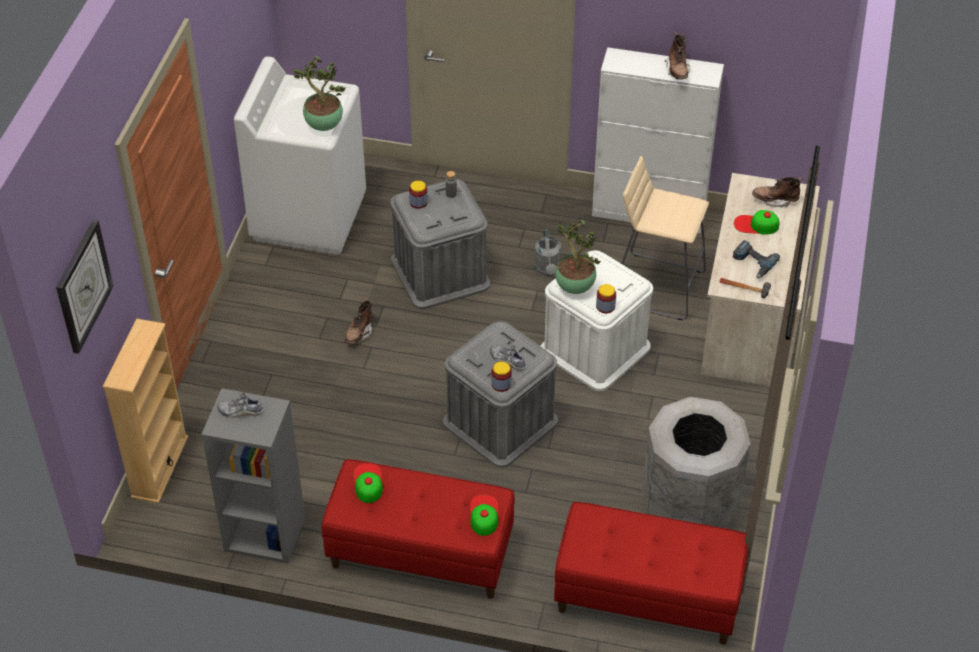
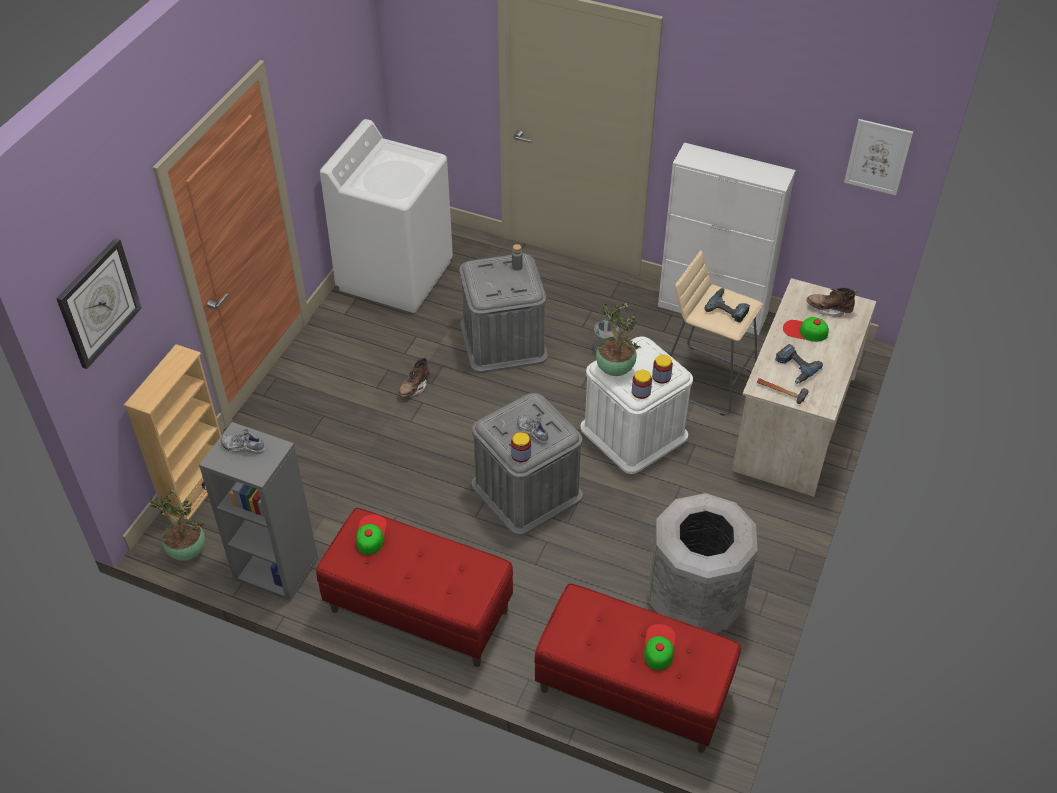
camera: 10 degrees right, 0 degrees up
(323, 126) = (403, 187): potted plant -> potted plant (186, 551)
(418, 202) = (484, 271): jar -> jar (661, 376)
(484, 515) = (476, 583): cap -> cap (659, 647)
(676, 211) = (728, 308): none -> power drill
(677, 70) = (748, 171): brown boot -> none
(805, 44) = (878, 157): none -> picture

